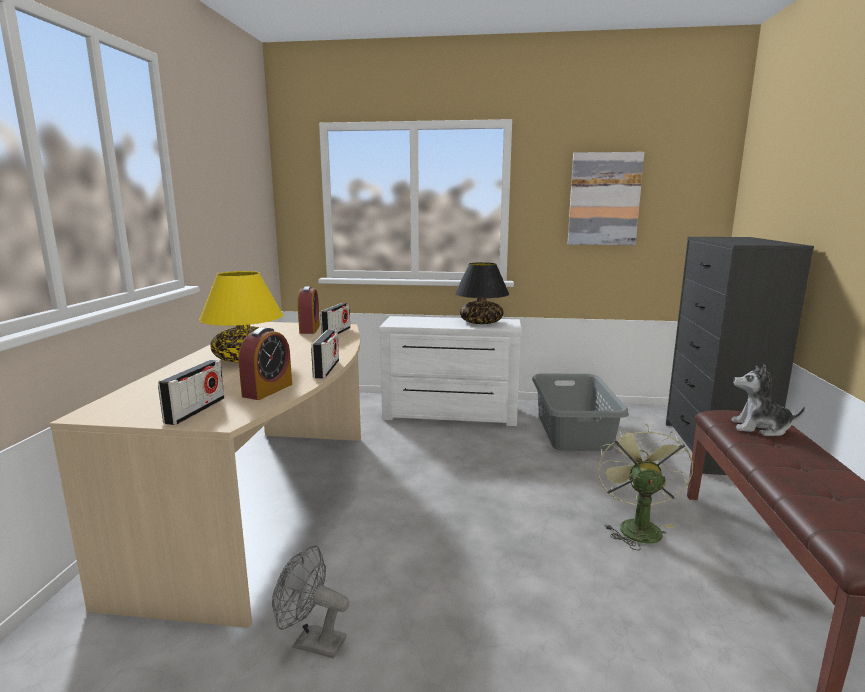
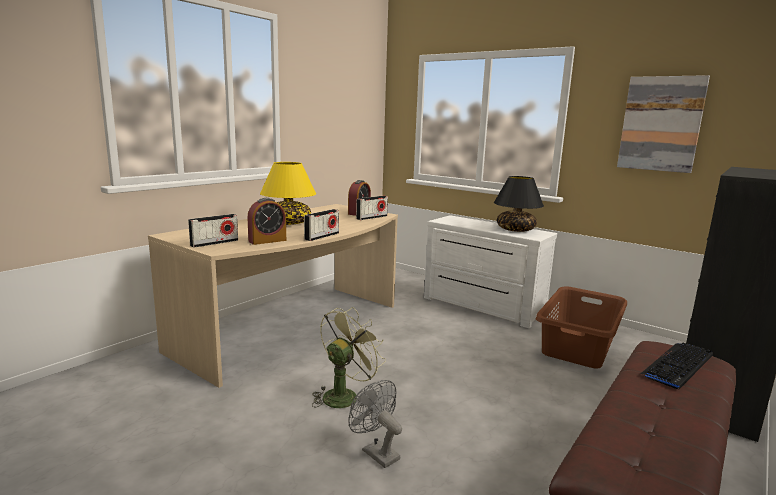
camera: 30 degrees right, 0 degrees up
(311, 642) = (240, 407): grey fan -> grey fan (376, 452)
(574, 431) = (579, 345): grey laundry basket -> brown laundry basket
(636, 526) = (543, 428): green fan -> green fan (344, 395)
(760, 428) = (678, 365): plush toy -> keyboard

